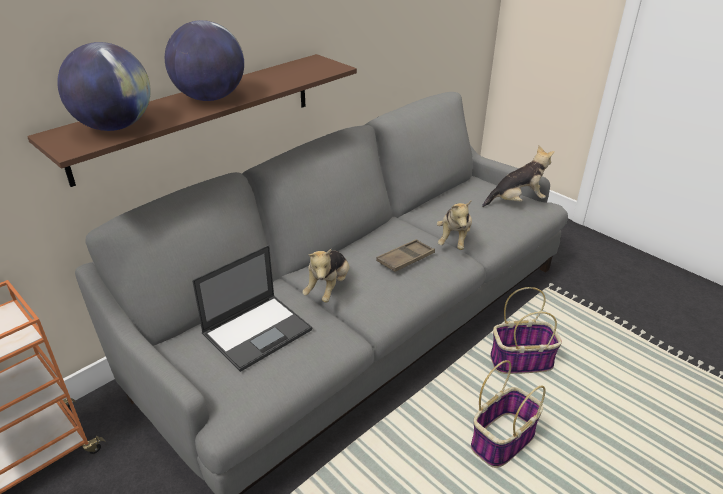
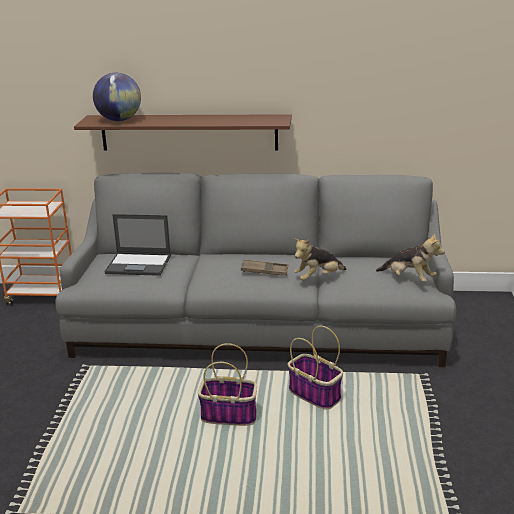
camera: 50 degrees right, 10 degrees down
(210, 98) = (182, 120): globe -> none
(328, 288) = (201, 264): plush toy -> none

